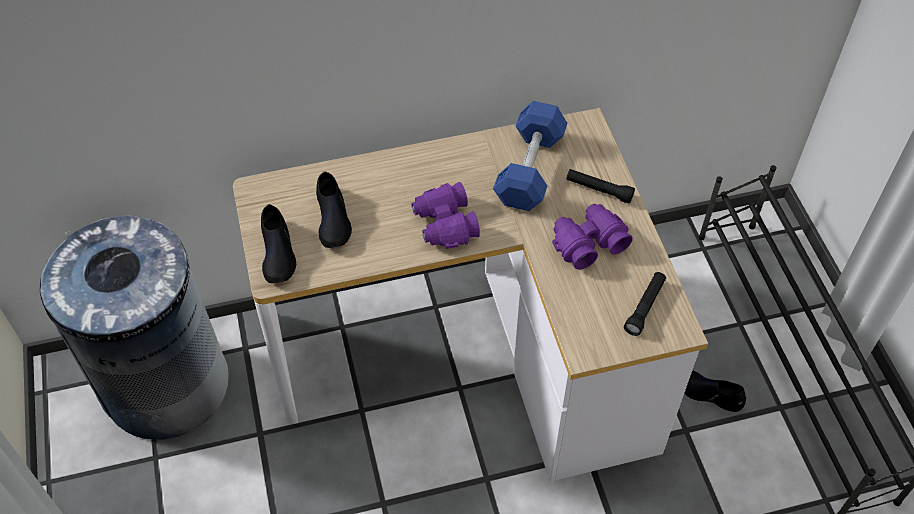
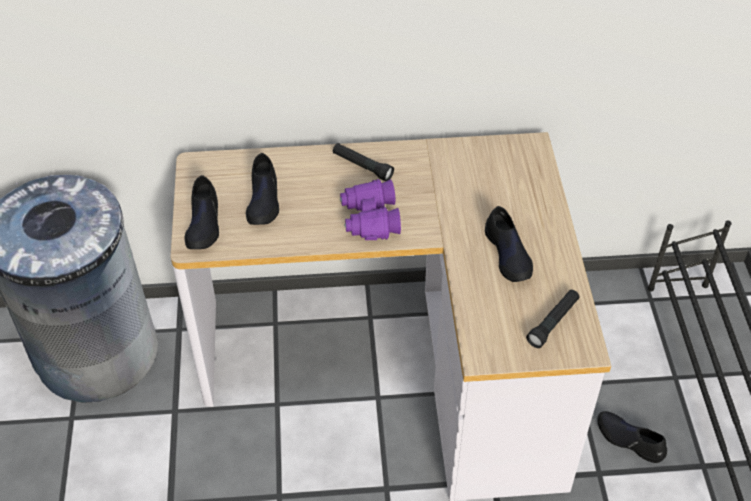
camera: 10 degrees right, 5 degrees down
(529, 169) = (465, 179): blue dumbbell -> none
(588, 242) = (508, 254): purple binoculars -> black shoe
(599, 190) = (530, 207): black flashlight -> black flashlight (362, 166)

